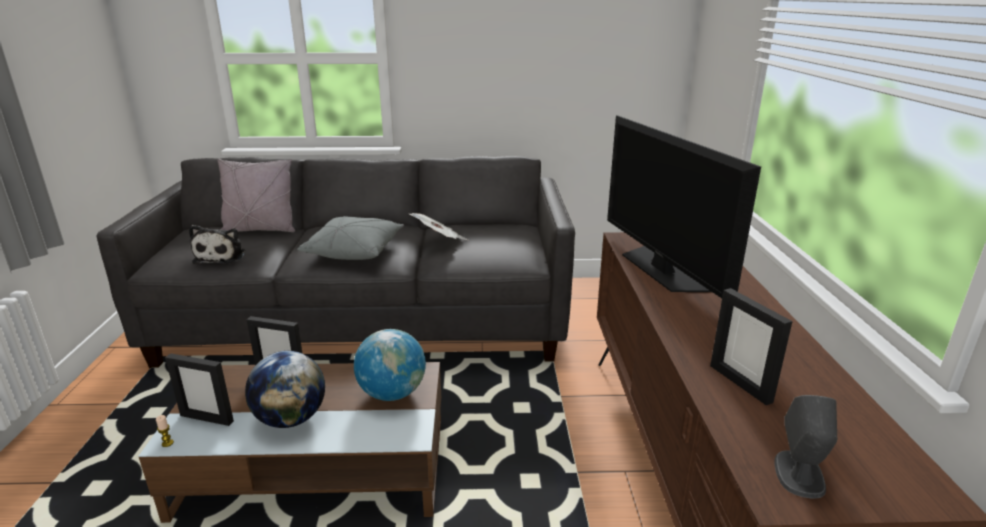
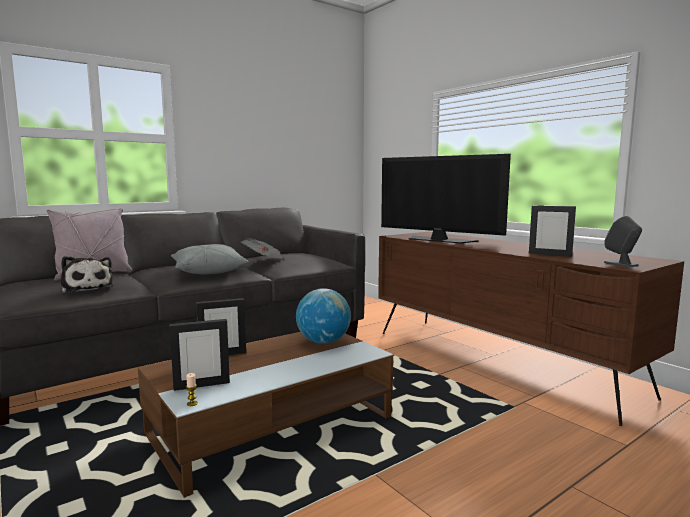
camera: 35 degrees left, 15 degrees down
(291, 419) = (273, 368): globe -> none

